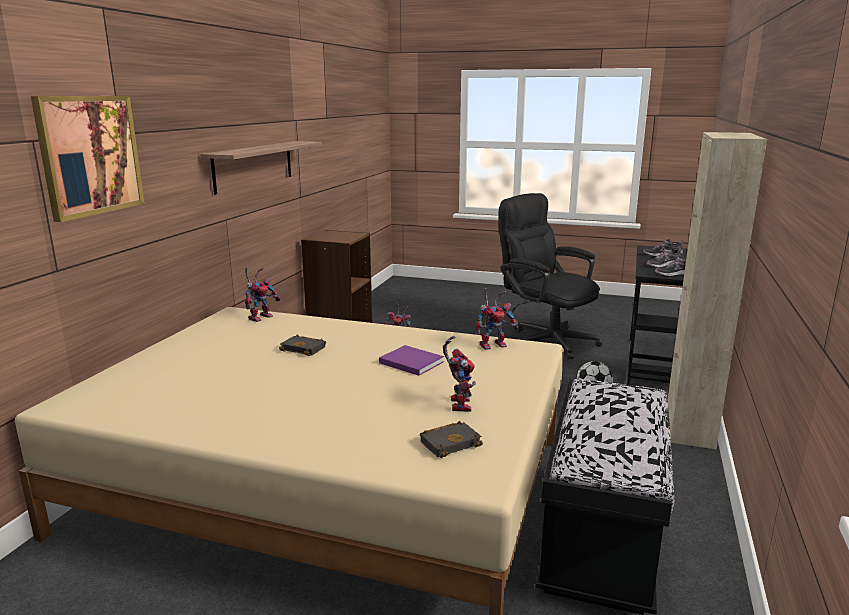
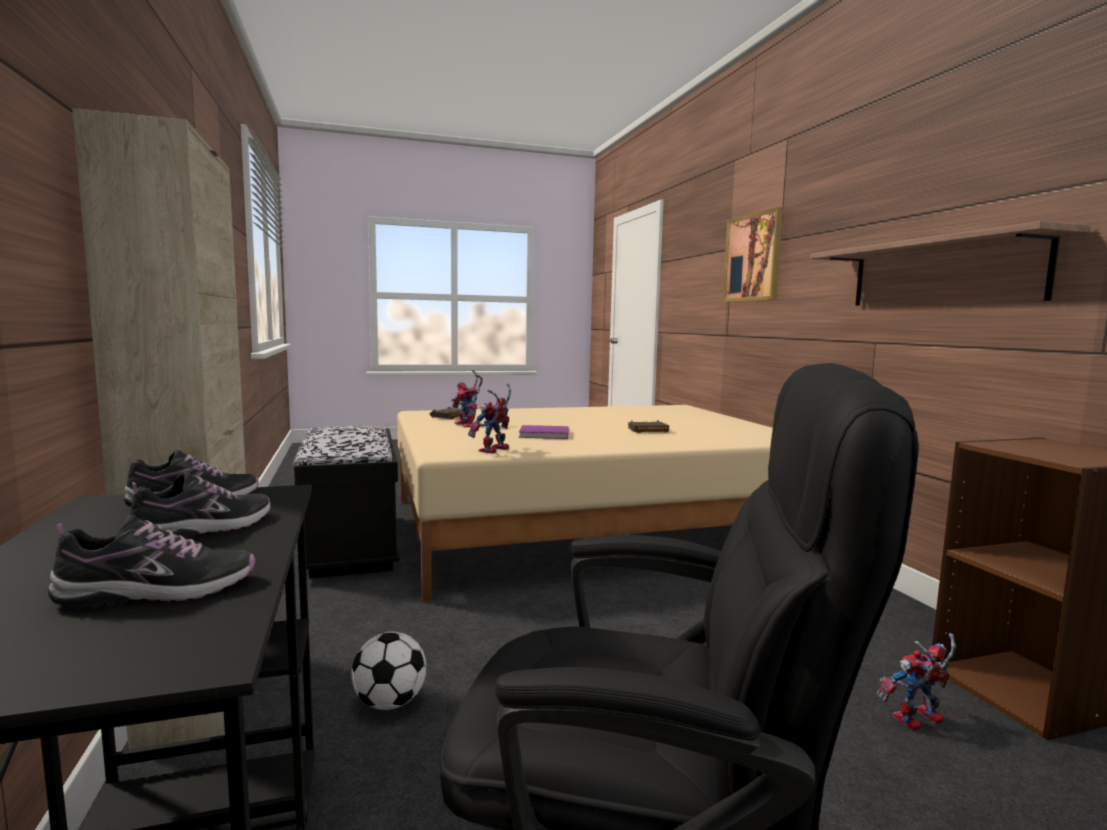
camera: 145 degrees right, 10 degrees down
(261, 317) = (765, 440): toy robot -> none

